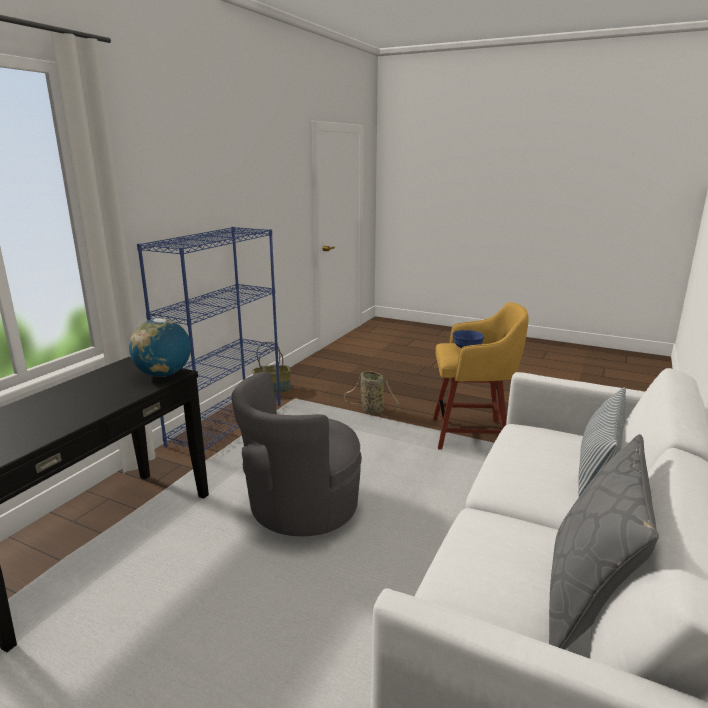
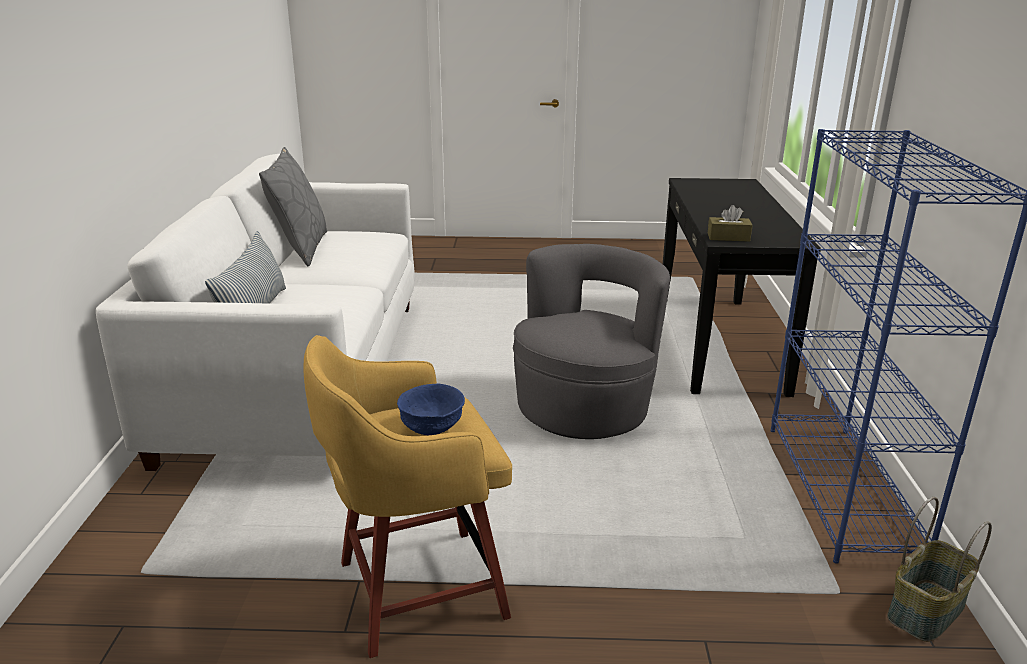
camera: 155 degrees right, 5 degrees up
(164, 374) = (728, 237): globe -> brown tissue box
(371, 410) = (654, 606): basket -> none

